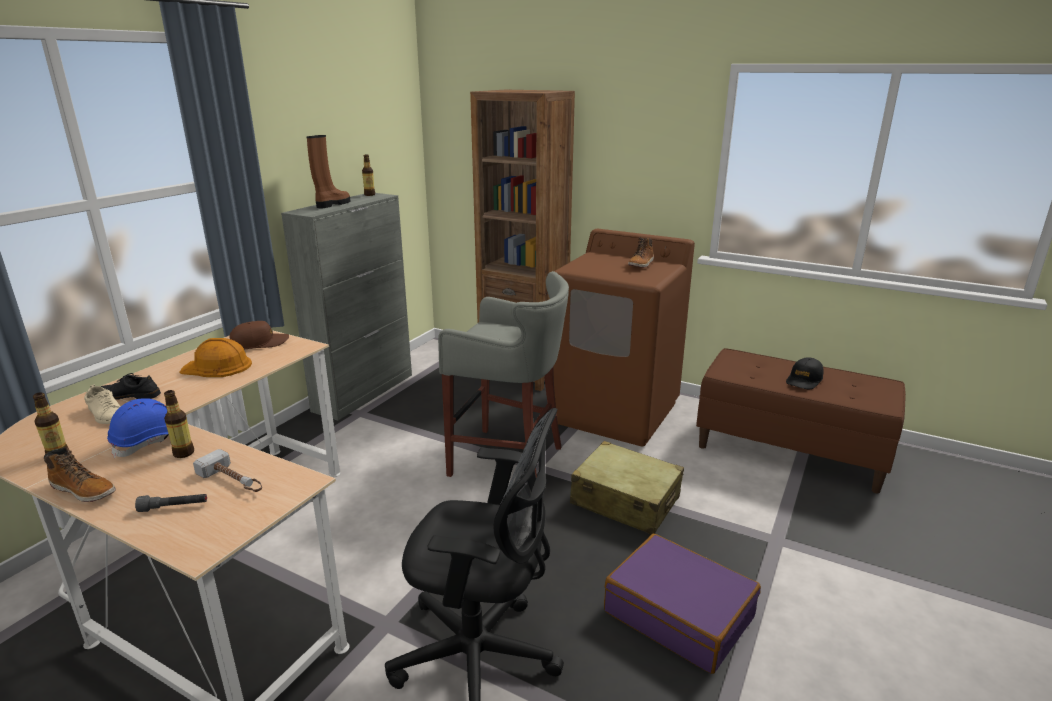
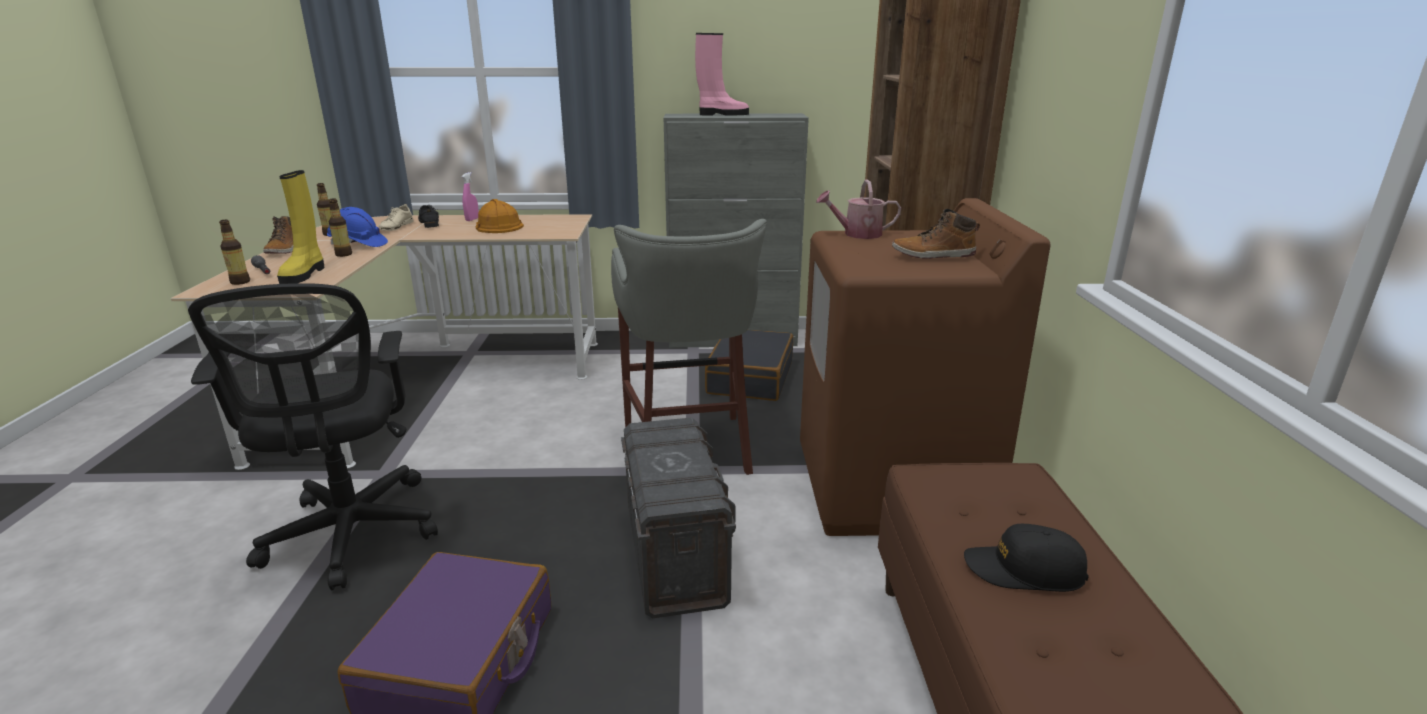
camera: 60 degrees right, 0 degrees up
(161, 373) = (472, 219): none -> pink spray bottle
(234, 481) = (304, 274): hammer -> yellow boot
(259, 343) = (555, 223): brown cap -> none
(332, 204) = (722, 114): brown boot -> pink boot
(369, 195) = (787, 114): bottle -> bottle (240, 282)
(435, 407) = (749, 378): none -> black suitcase
(576, 266) = (857, 234): none -> watering can
(625, 501) = (675, 554): beige suitcase -> grey storage box

